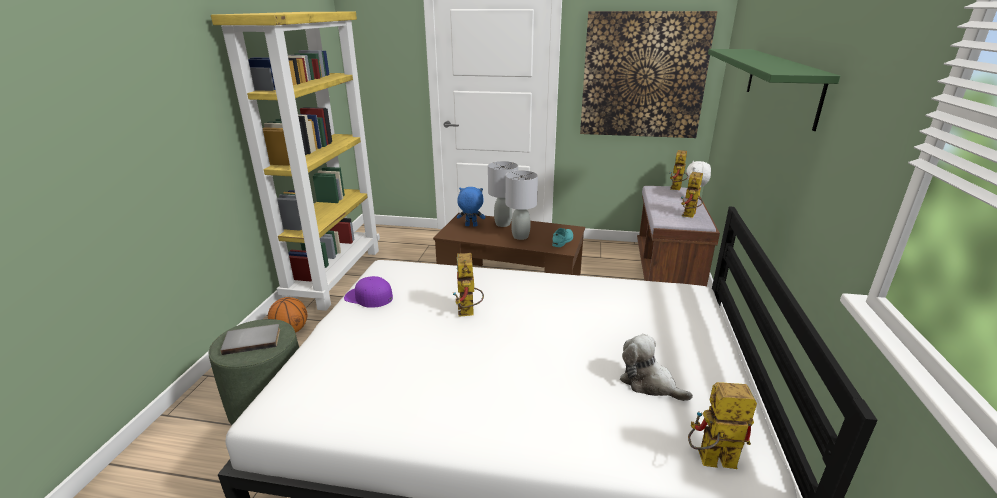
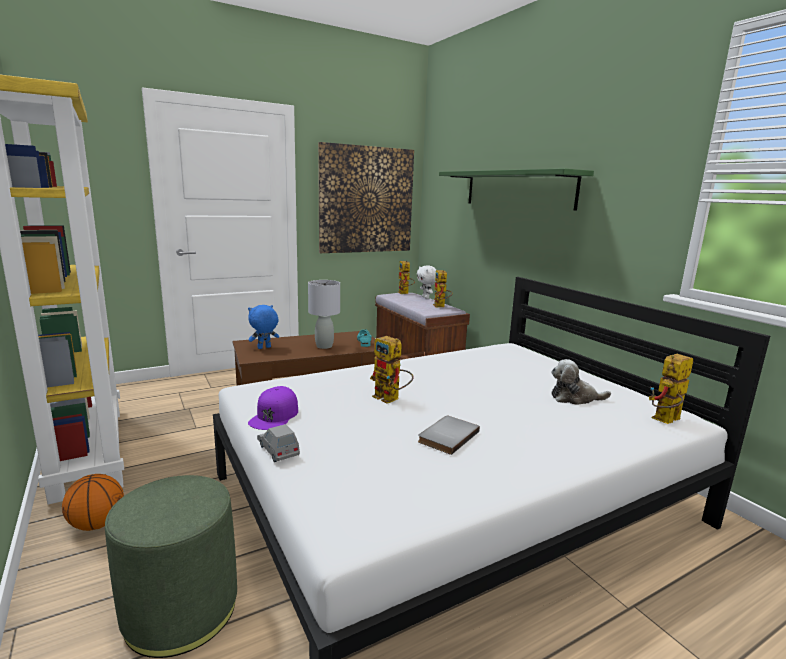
camera: 40 degrees left, 10 degrees down
(252, 340) = (172, 504): grey book -> grey book (446, 436)
(329, 327) = (278, 450): none -> grey toy car
(368, 297) = (274, 416): purple cap -> purple cap turned 60 degrees counterclockwise
(502, 224) = (292, 341): grey table lamp -> none

